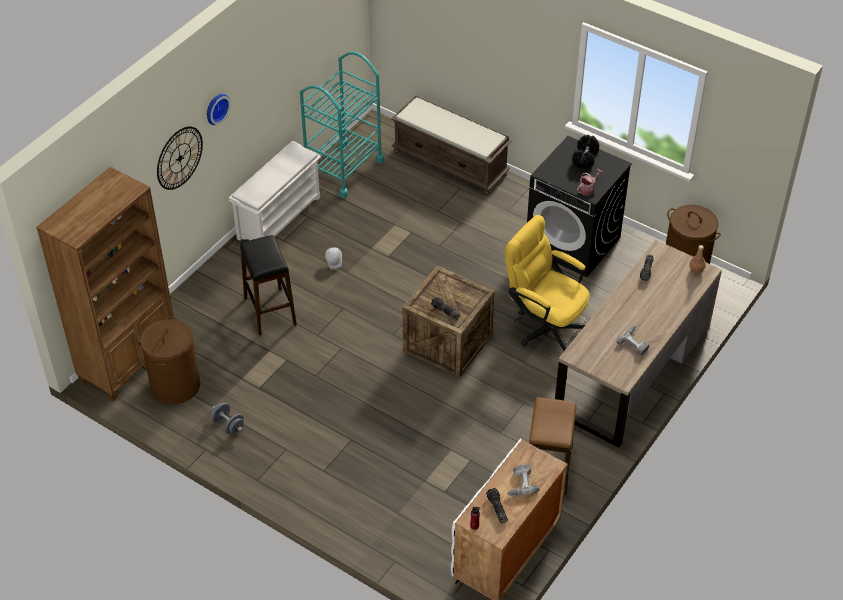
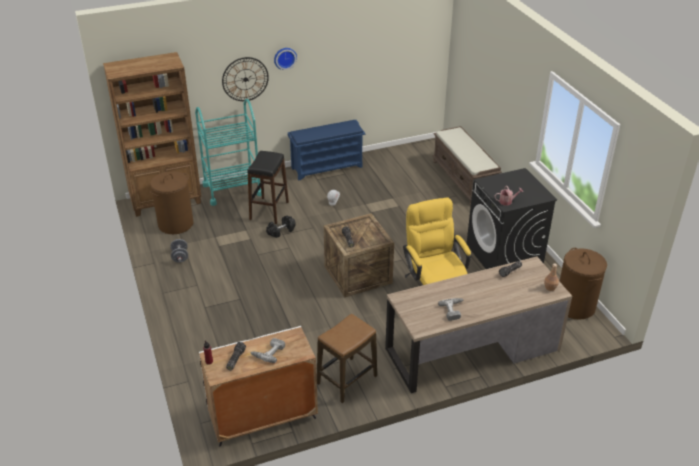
camera: 35 degrees right, 10 degrees down
(279, 217) = (327, 167): white shoe rack -> blue shoe rack
(343, 169) = (392, 158): turquoise cart -> turquoise cart (232, 190)
(585, 158) = (524, 184): black dumbbell -> black dumbbell (281, 231)

